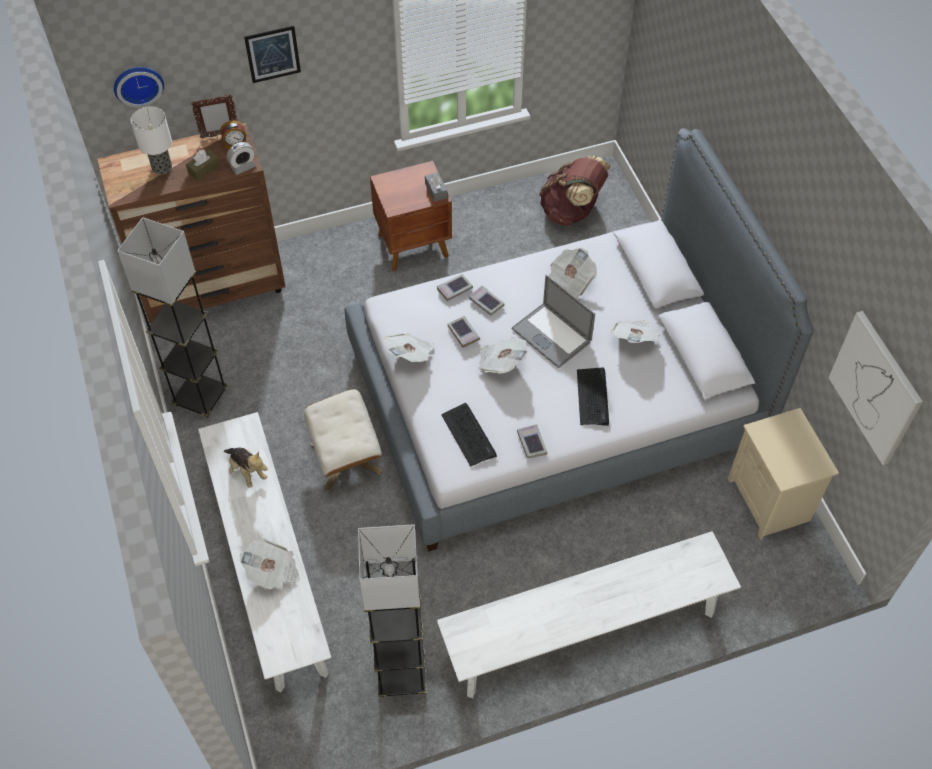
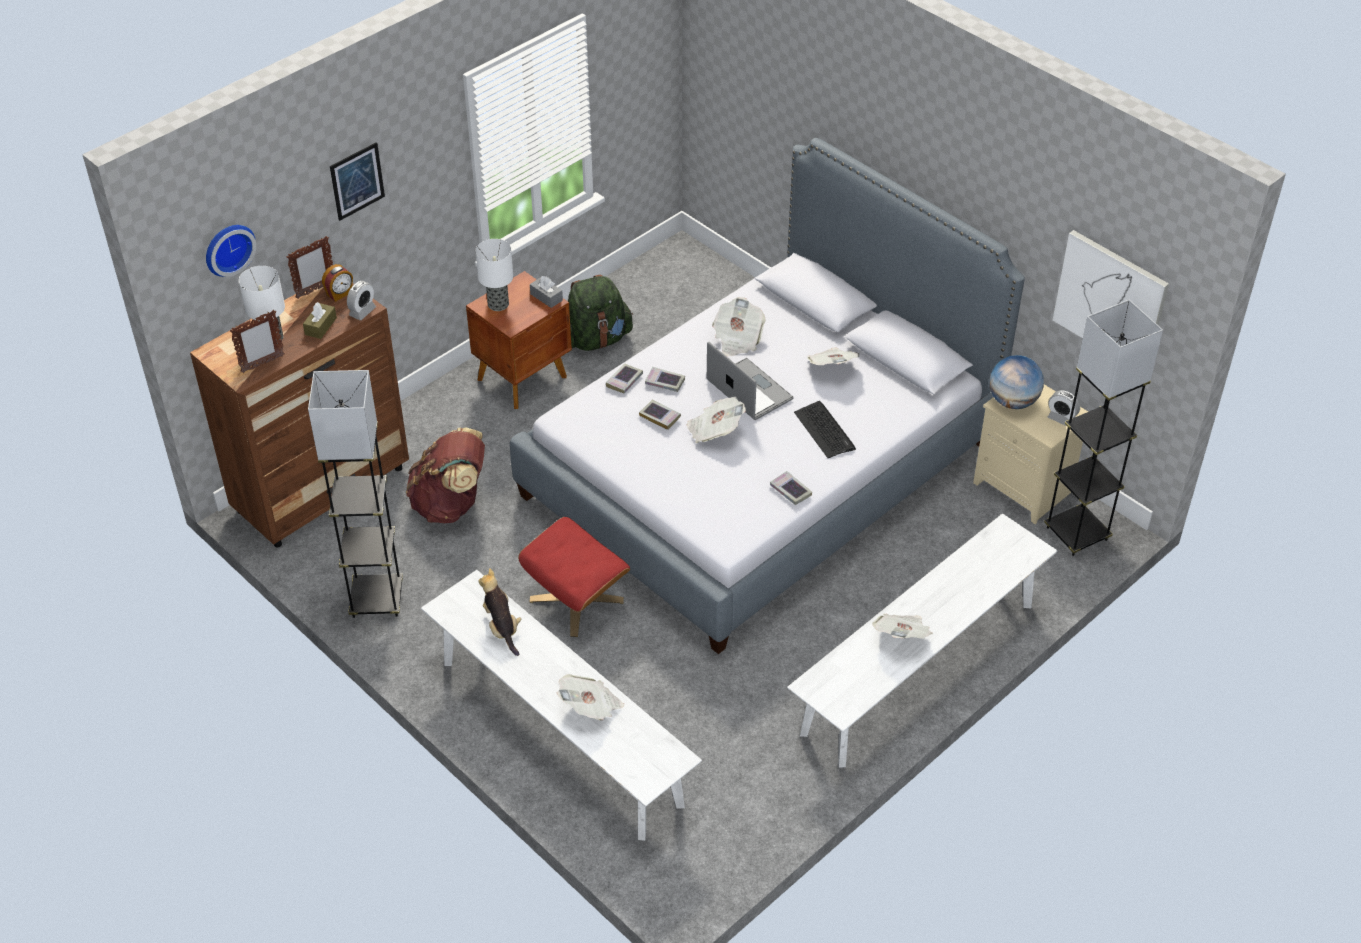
camera: 25 degrees left, 10 degrees down
(141, 188) = (262, 364): none -> picture frame
(247, 471) = (502, 627): plush toy -> plush toy turned 135 degrees counterclockwise
(346, 458) = (577, 600): beige ottoman -> red ottoman
(395, 184) = (499, 304): none -> table lamp
(401, 674) = (761, 774): grey floor lamp -> grey floor lamp (1076, 533)
(411, 355) = (617, 454): newspaper -> newspaper (902, 636)
(469, 435) = (723, 505): keyboard -> none
(489, 231) = (596, 339): none -> green backpack
(551, 335) = (749, 390): laptop -> laptop turned 150 degrees counterclockwise
(571, 211) = (671, 294): brown backpack -> brown backpack (451, 504)
(772, 432) = (1013, 401): none -> globe
(806, 465) = (1061, 418): none -> alarm clock

